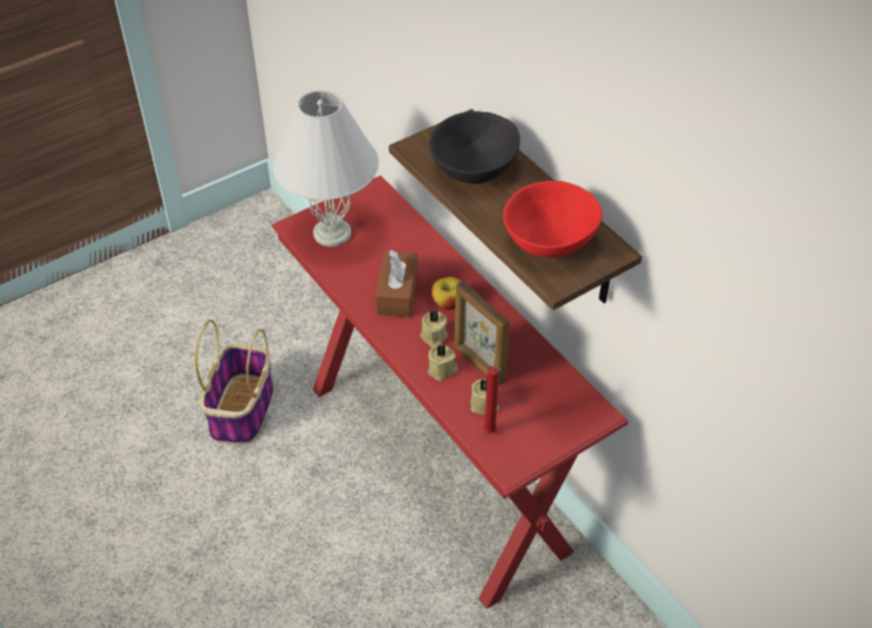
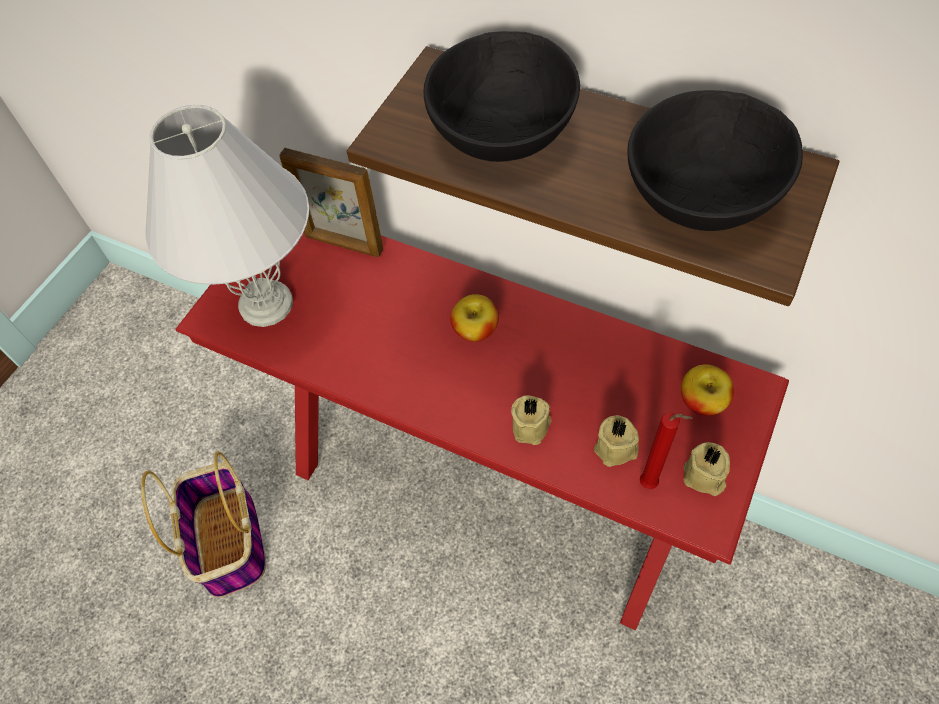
camera: 25 degrees left, 10 degrees up
(397, 293) = (403, 347): brown tissue box -> none
(433, 337) = (489, 386): beige candle -> beige candle (704, 477)
(478, 364) = (569, 395): picture frame -> picture frame (343, 244)
(550, 240) = (701, 194): red bowl -> black bowl
(559, 405) = (702, 401): none -> apple

